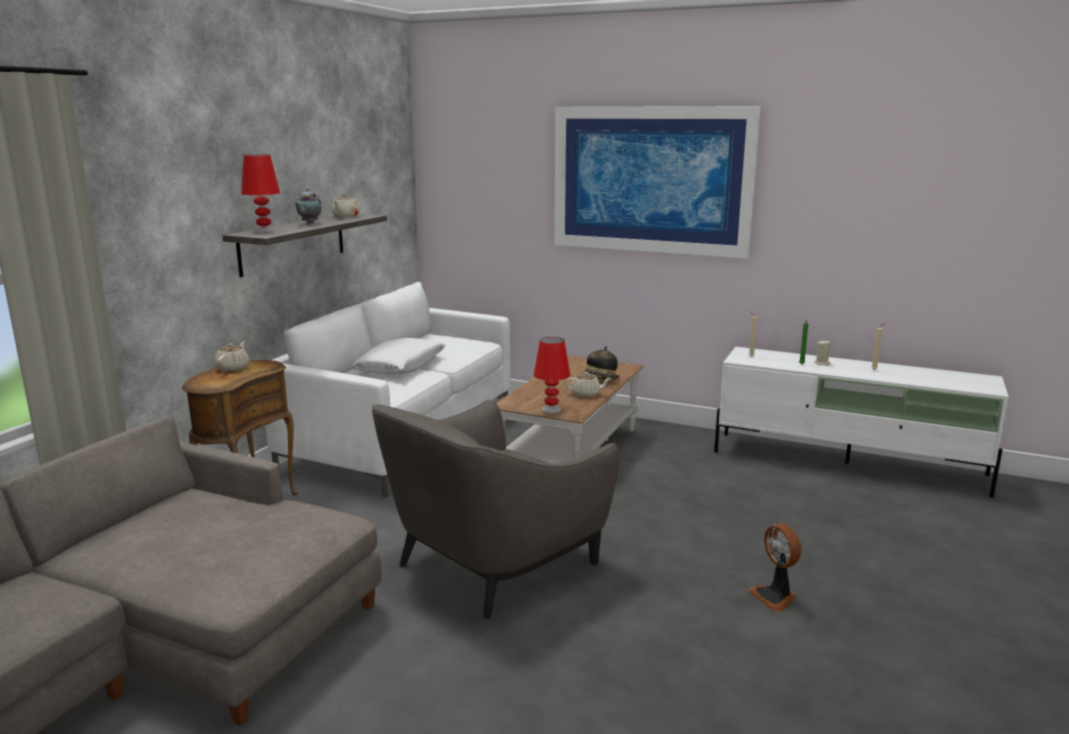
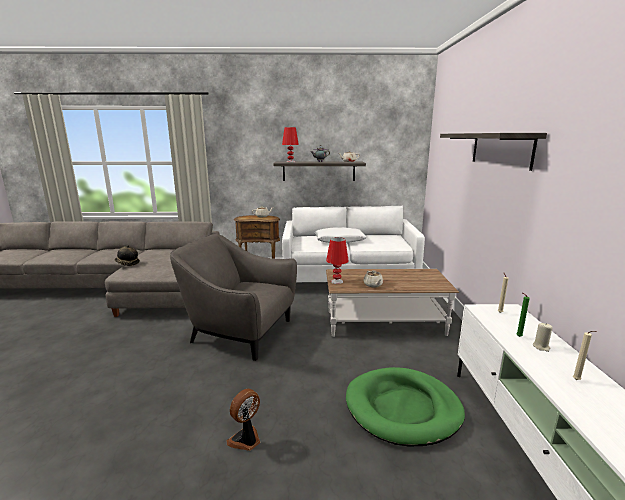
camera: 65 degrees right, 0 degrees up
(600, 380) = (404, 284): hat -> hat (127, 263)
(651, 180) = (500, 149): picture -> shelf
(756, 494) = (403, 408): none -> green dog bed

